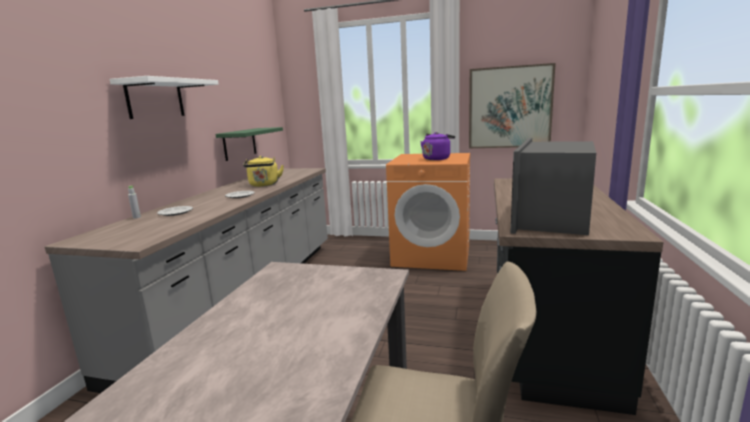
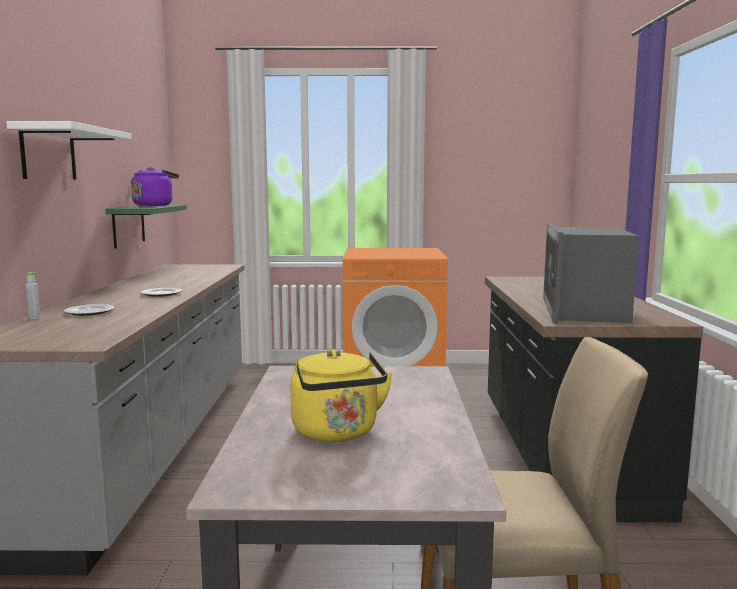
camera: 15 degrees left, 5 degrees down
(264, 185) = (179, 282): yellow kettle -> yellow kettle (337, 433)
(437, 158) = (403, 253): purple kettle -> purple kettle (154, 205)
(509, 107) = (483, 193): picture -> none

